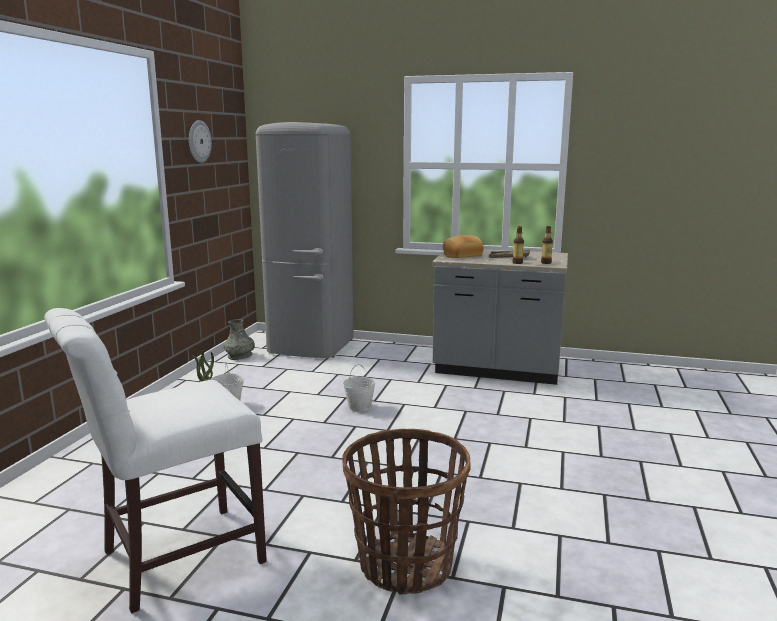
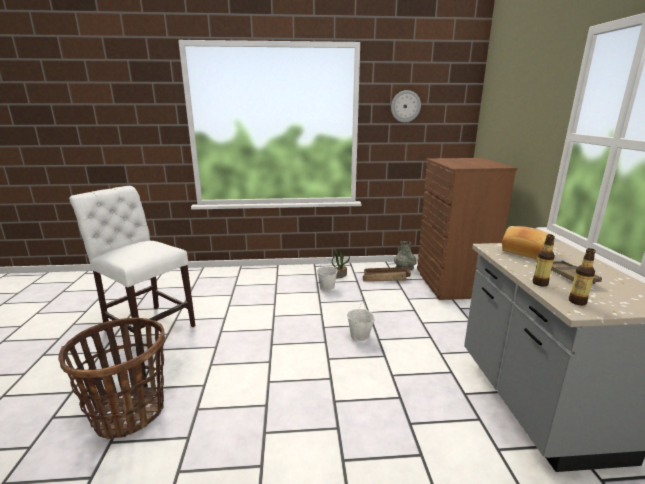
camera: 70 degrees right, 5 degrees up
(252, 370) = (386, 278): none -> crate
(310, 347) = (453, 285): grey fridge -> brown dresser

